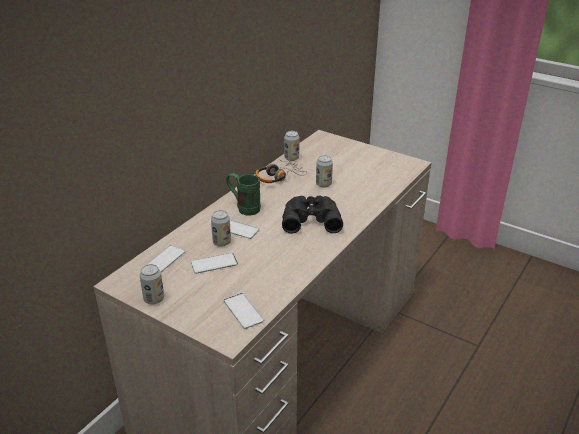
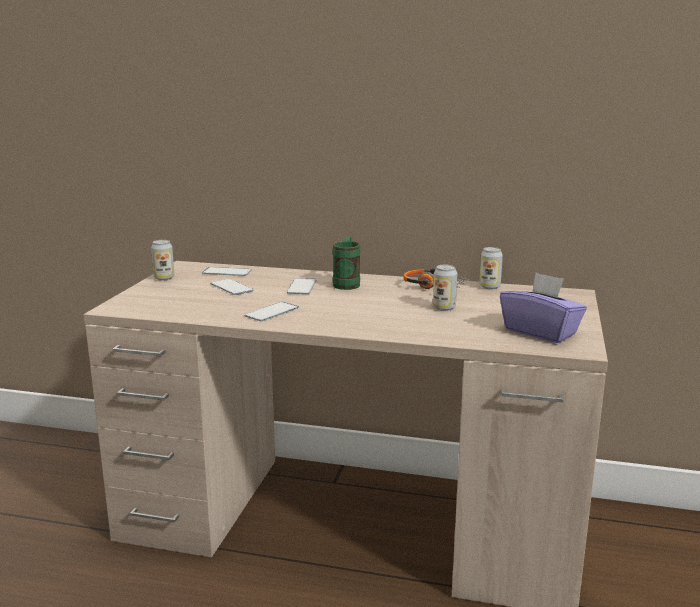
camera: 70 degrees right, 15 degrees down
(222, 242) = (272, 285): can -> none
(243, 311) = (157, 307): phone -> phone (272, 312)
(311, 218) = (354, 311): black binoculars -> none
(383, 166) = (540, 332): none -> purple tissue box

